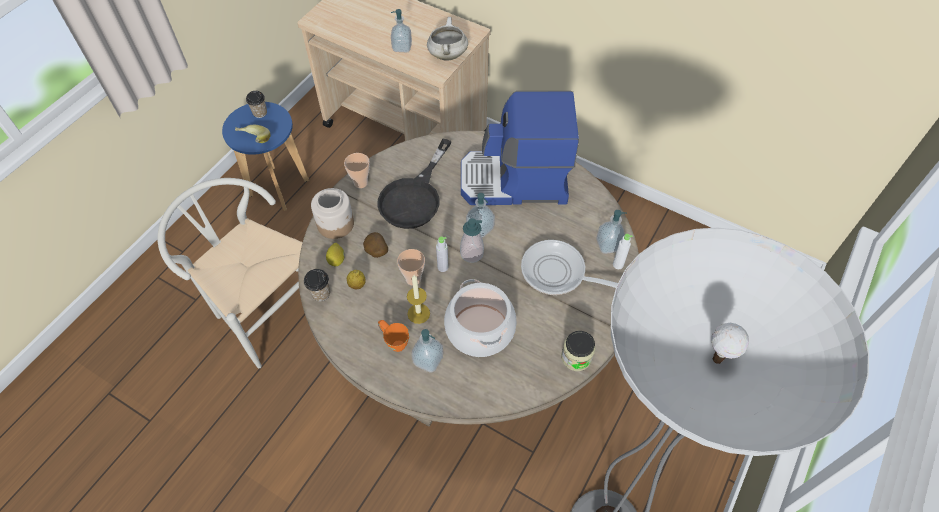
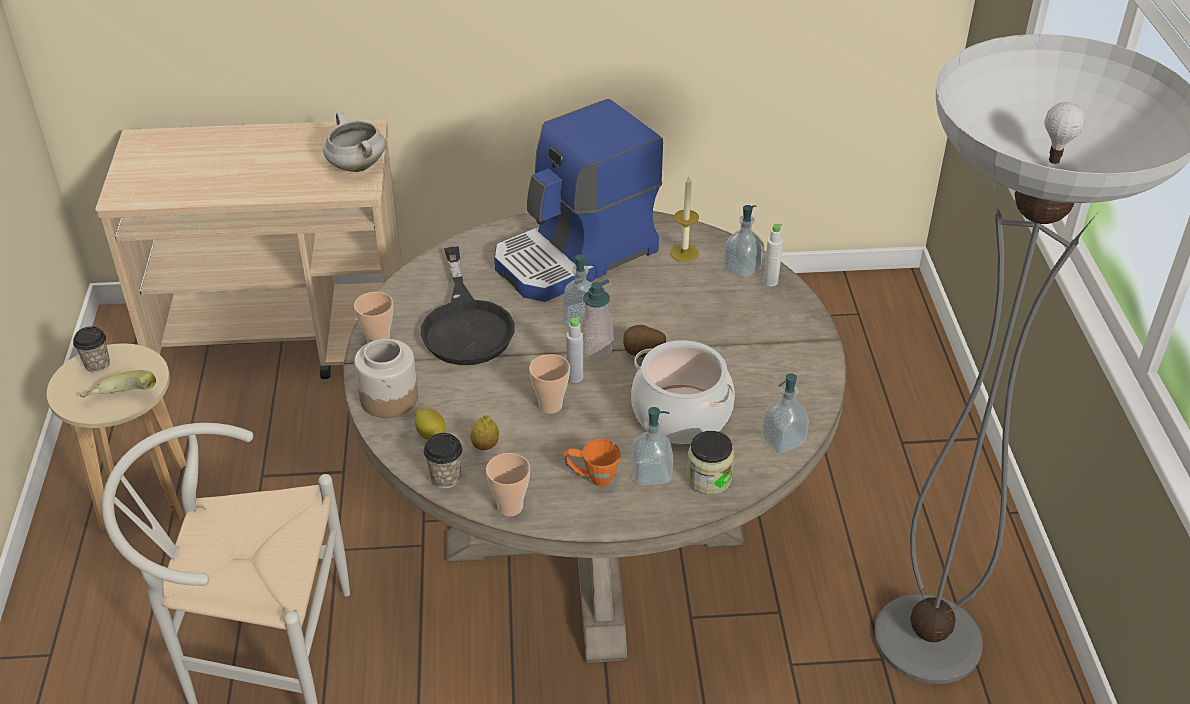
camera: 35 degrees left, 15 degrees down
(278, 188) = (145, 497): blue stool -> beige stool
(336, 333) = (510, 507): none -> cup
(376, 252) = (475, 402): potato -> potato (643, 355)
(402, 47) = (284, 181): soap dispenser -> soap dispenser (783, 440)
(418, 313) = (592, 435): candle -> candle (684, 253)
(558, 273) = (715, 320): frying pan -> none
(576, 357) = (812, 386): jar -> jar (709, 478)

